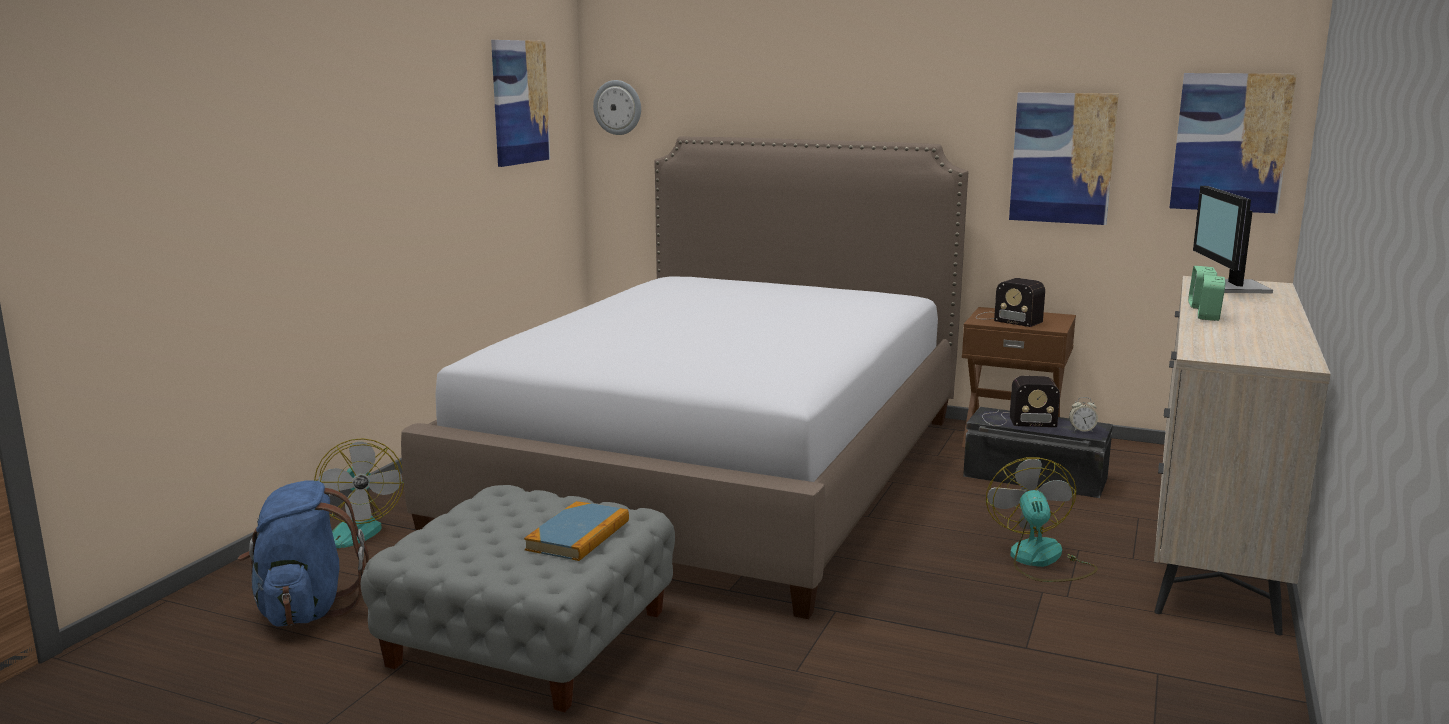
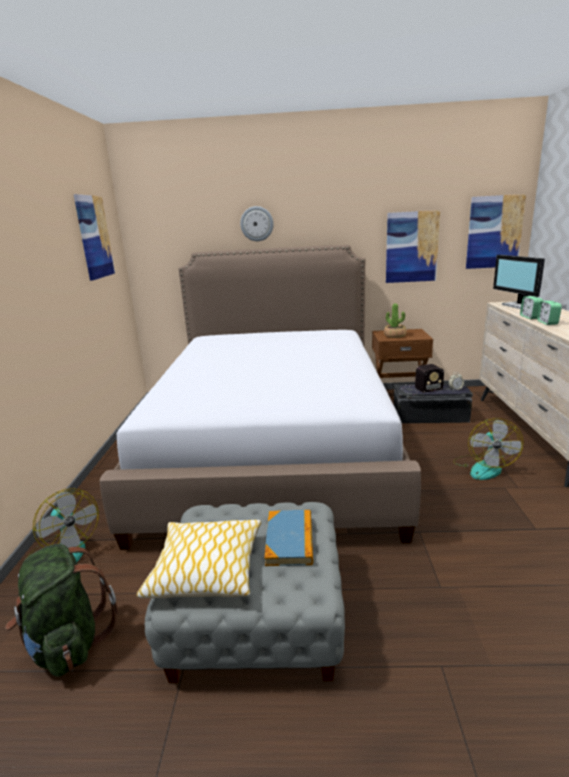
camera: 20 degrees left, 5 degrees up
(305, 609) = (68, 643): blue backpack -> green backpack
(458, 539) = (206, 569): none -> pillow
(618, 107) = (148, 238): wall clock -> wall clock (257, 224)
(1006, 319) = (395, 335): radio -> potted plant
(1040, 561) = (483, 467): fan -> fan turned 150 degrees counterclockwise

